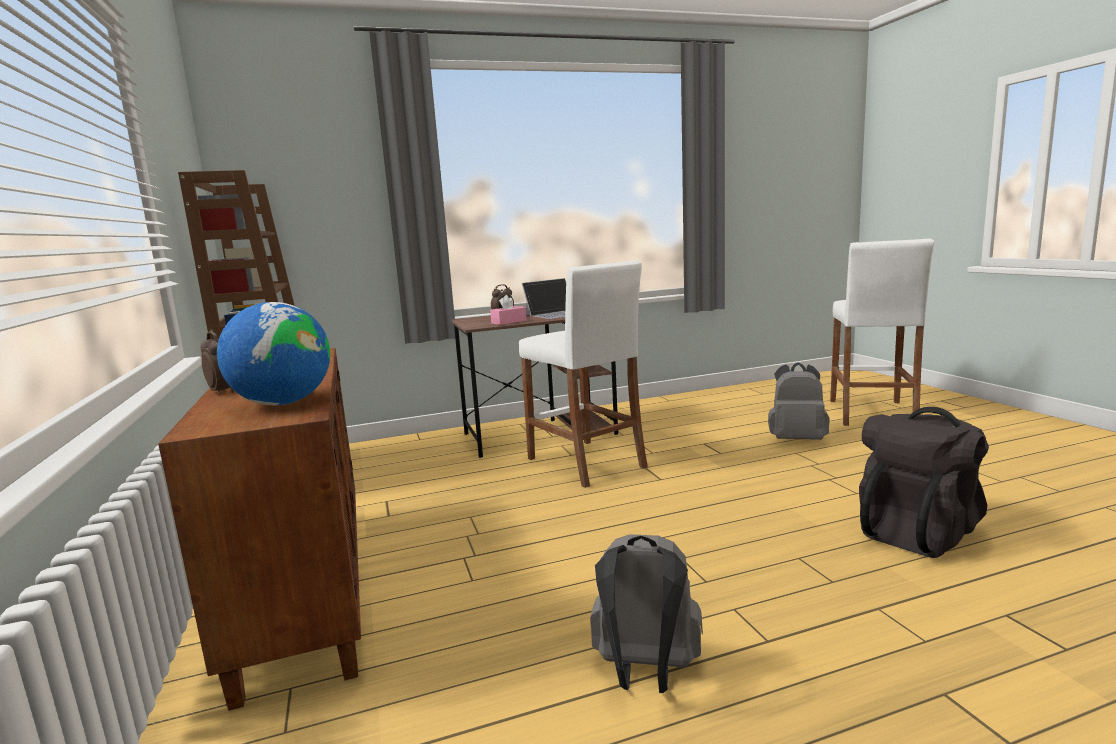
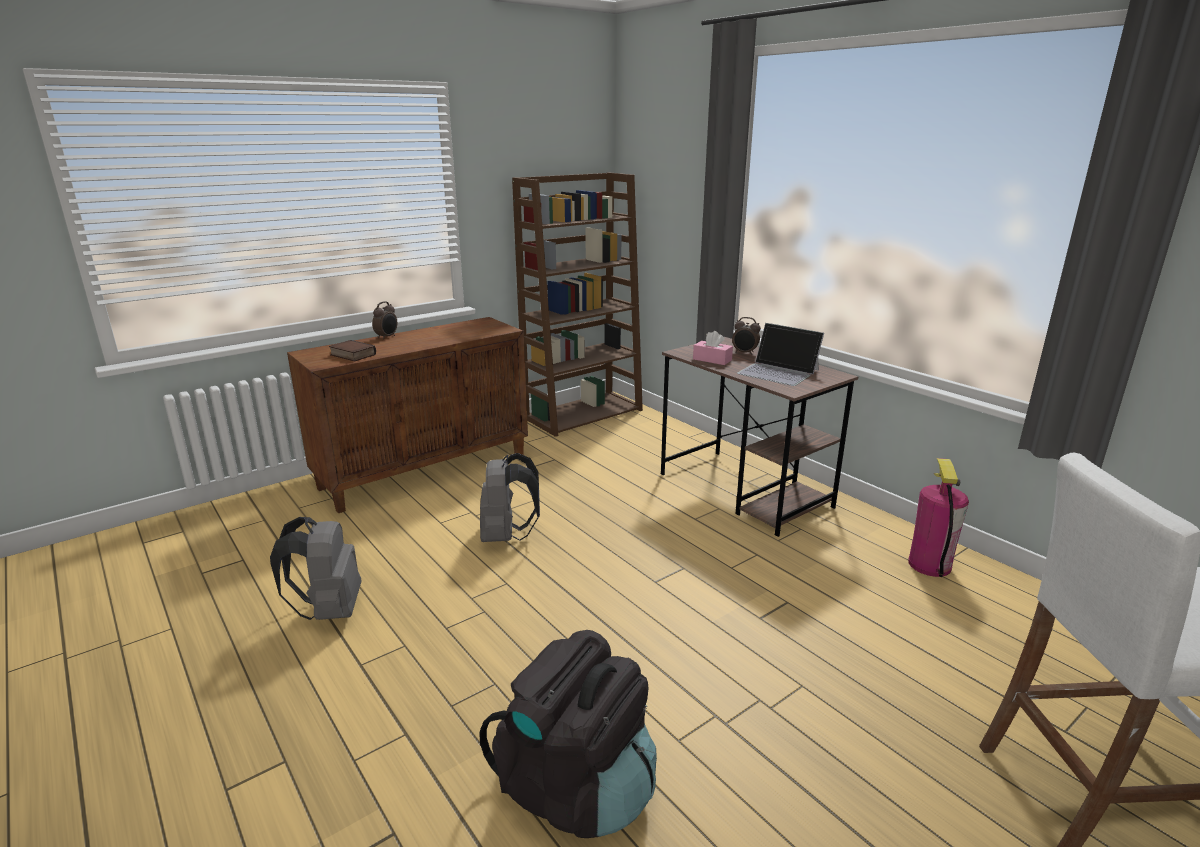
camera: 70 degrees right, 10 degrees up
(283, 403) = (351, 355): globe -> book
(586, 463) = (677, 530): white stool -> none
(675, 406) = (929, 565): none -> fire extinguisher
(796, 440) = (861, 687): grey backpack -> grey backpack (506, 536)

